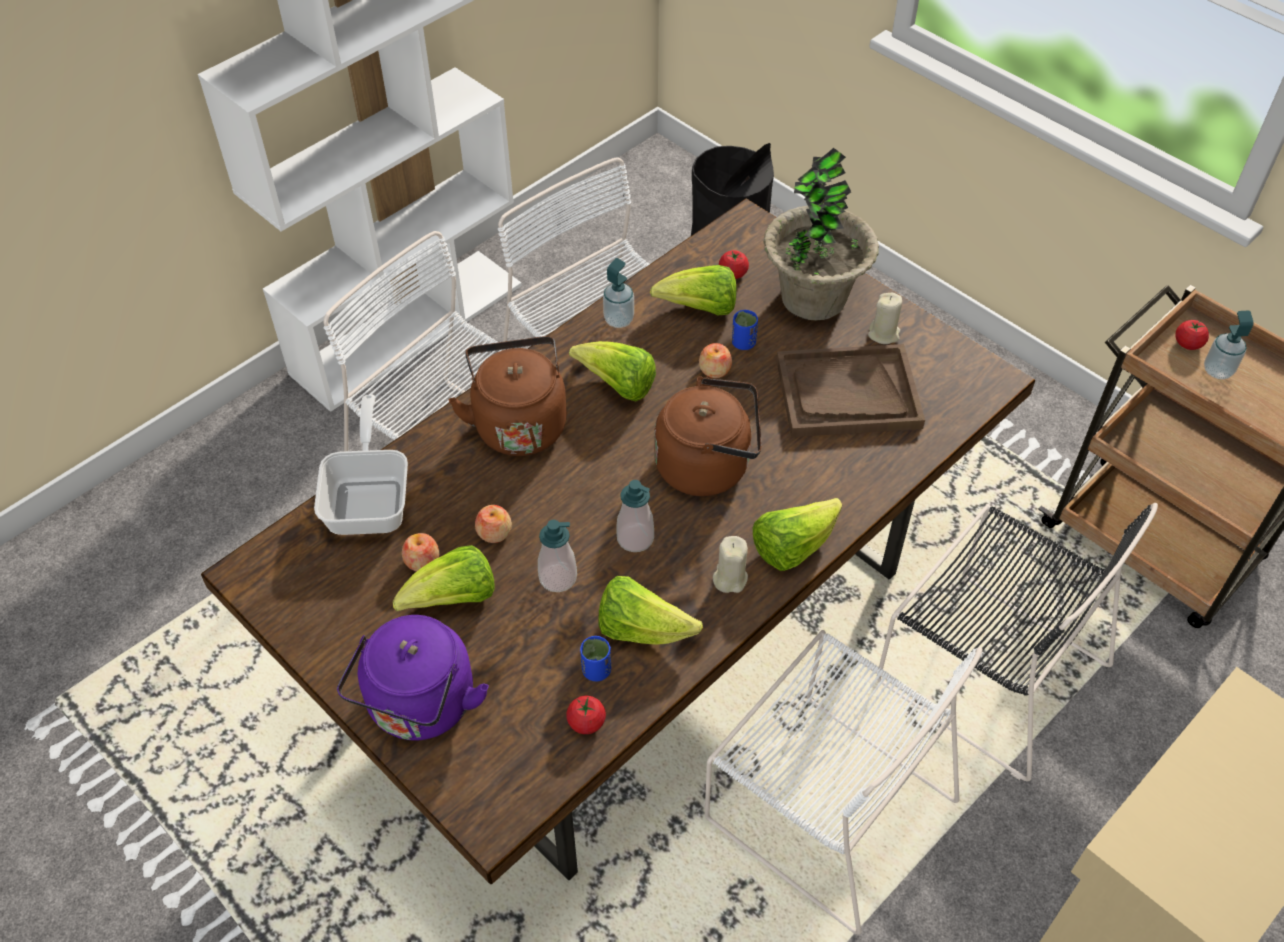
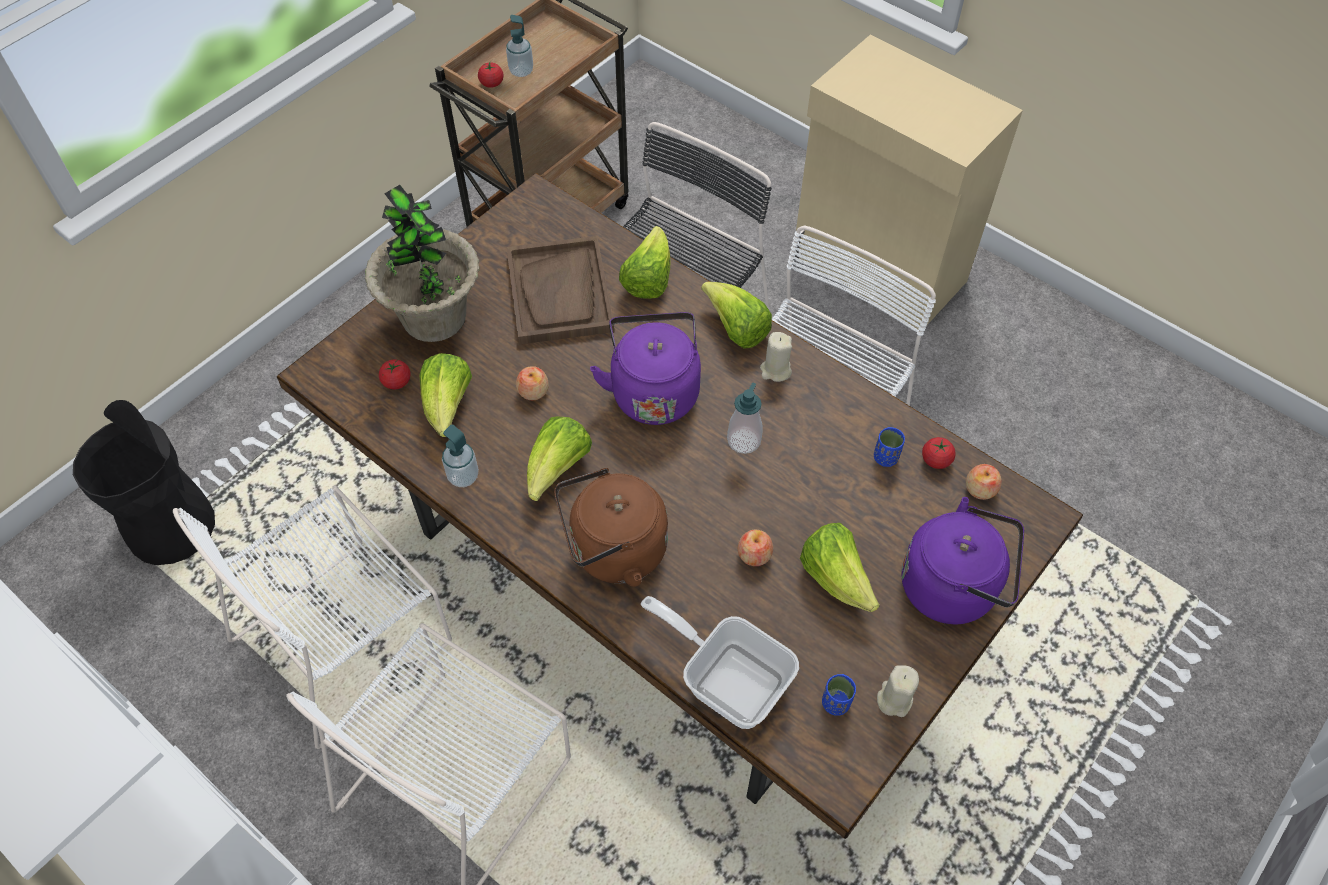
camera: 95 degrees left, 5 degrees up
(370, 498) = (727, 676): frying pan -> frying pan turned 45 degrees clockwise
(422, 561) = (797, 613): apple -> apple (980, 489)
(558, 577) = (796, 496): soap dispenser -> none
(642, 629) = (838, 428): lettuce -> lettuce (648, 279)
(708, 465) = (653, 391): brown kettle -> purple kettle
(743, 343) = (496, 370): blue cup -> blue cup (835, 703)
(884, 334) = (484, 266): beige candle -> beige candle (894, 699)

